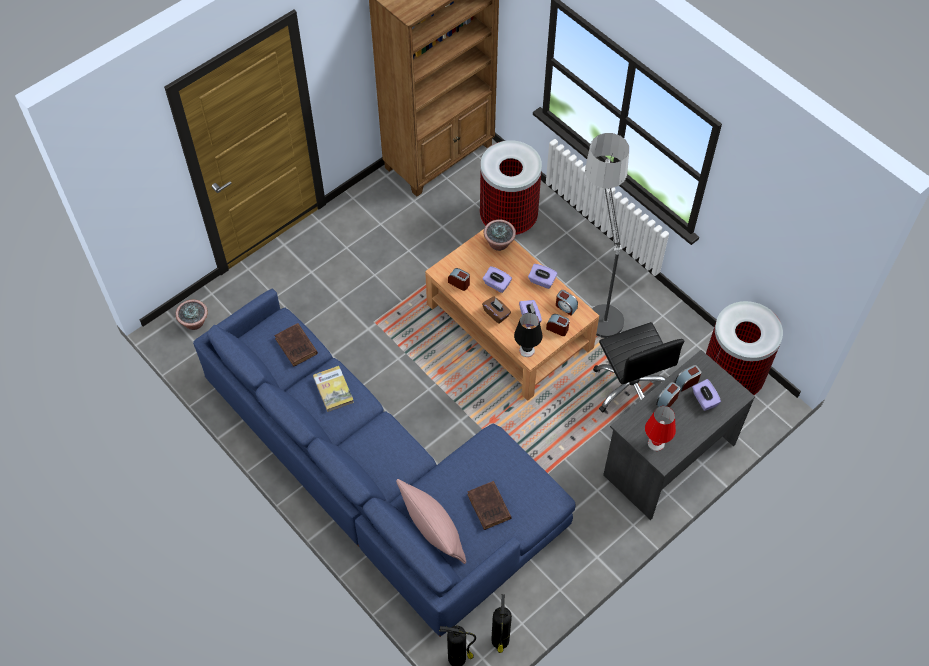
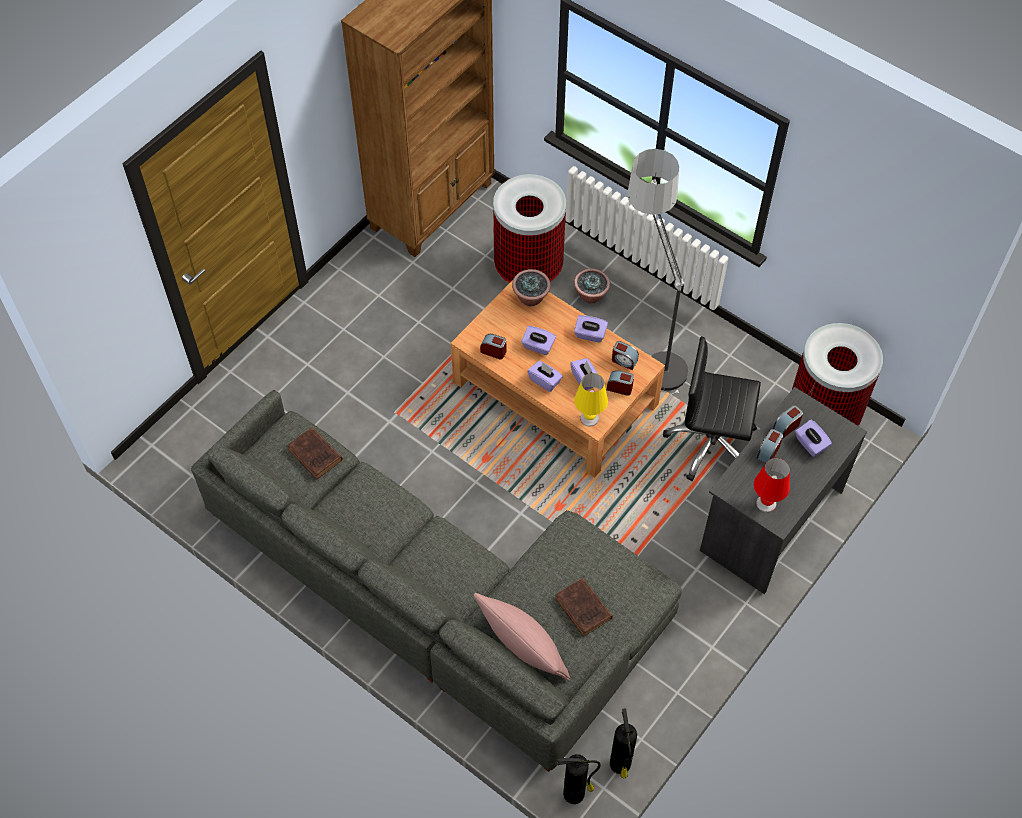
camera: 10 degrees left, 0 degrees up
(195, 322) = (178, 445): potted plant -> potted plant (591, 295)
(333, 390) = (370, 500): book -> none
(382, 479) = (442, 597): blue sofa -> grey sofa
(496, 314) = (545, 381): brown tissue box -> purple tissue box
(527, 350) = (589, 418): black table lamp -> yellow table lamp
(631, 388) = (711, 444): black office chair -> black office chair turned 135 degrees clockwise

